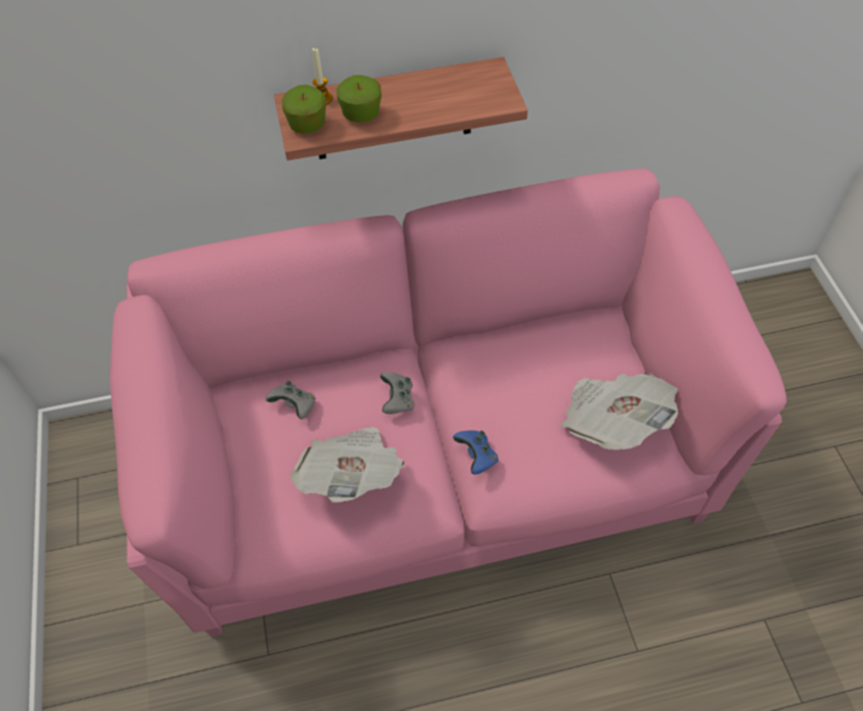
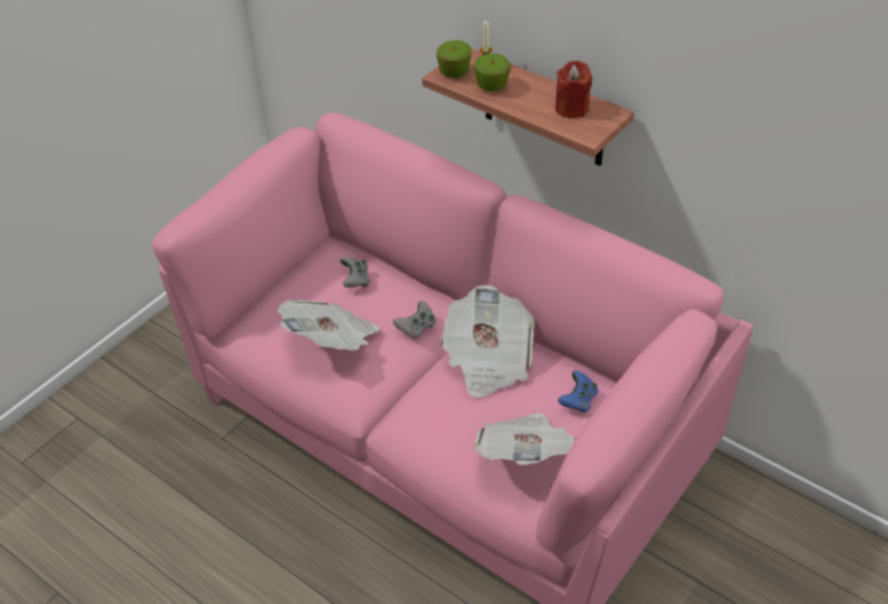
camera: 50 degrees right, 10 degrees down
(456, 88) = (571, 108): none -> red candle
(476, 456) = (414, 397): blue game controller -> blue game controller (578, 400)
(488, 375) = (487, 360): none -> newspaper

